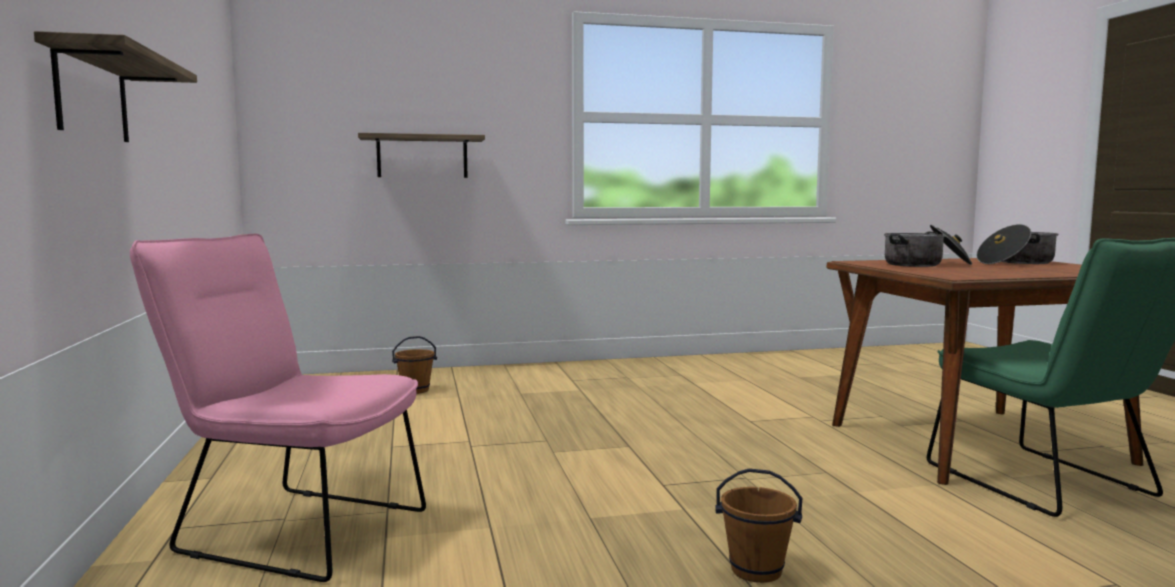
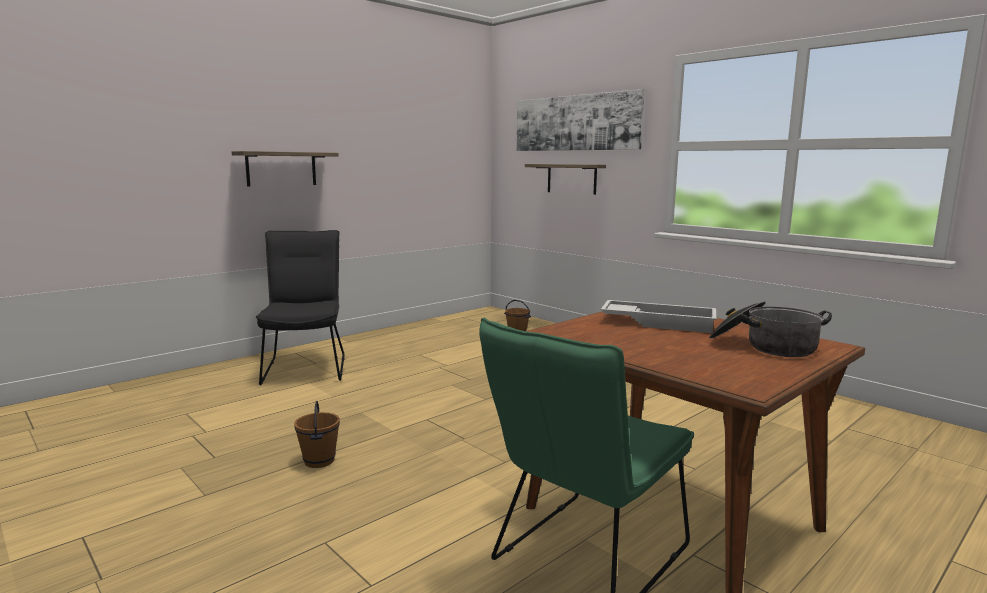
camera: 60 degrees right, 5 degrees up
(291, 529) = (306, 367): pink chair -> black chair
(424, 79) = (575, 123): none -> picture
(925, 264) = (659, 322): cooking pot -> white tray

